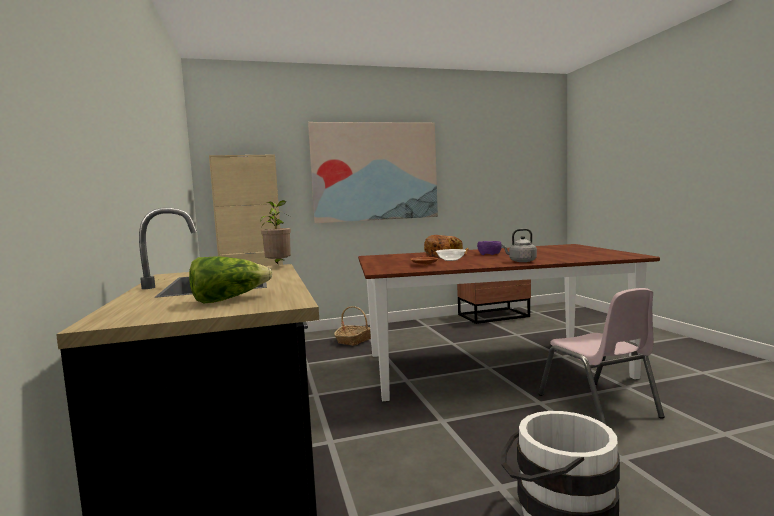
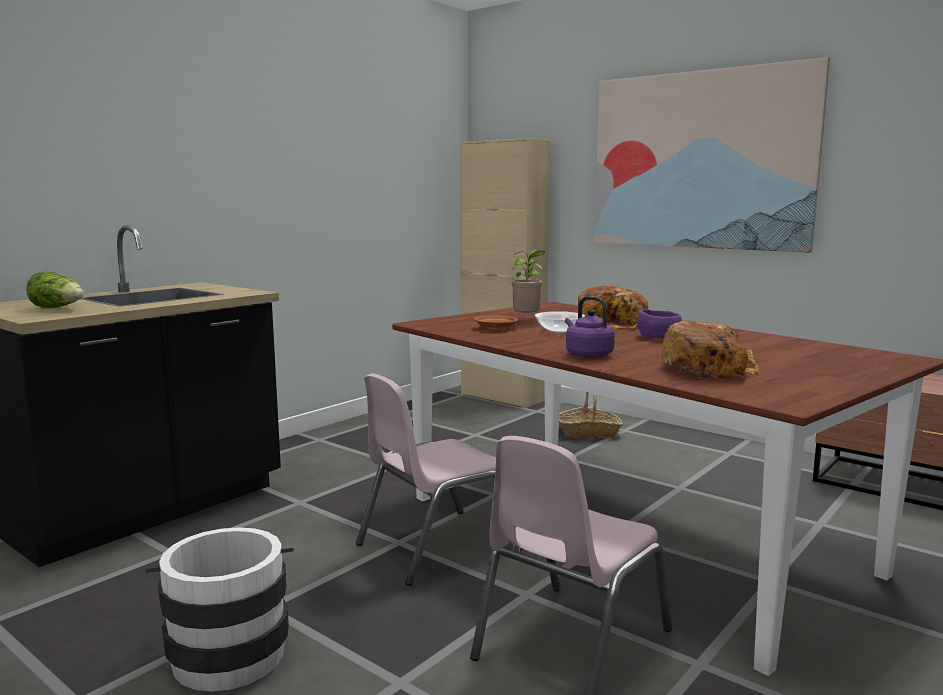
camera: 55 degrees right, 5 degrees up
(279, 266) = (251, 293): potted plant -> potted plant (527, 321)
(460, 411) = (436, 546): none -> pink chair
(521, 261) = (587, 355): grey kettle -> purple kettle
(570, 255) = (709, 369): none -> bread

